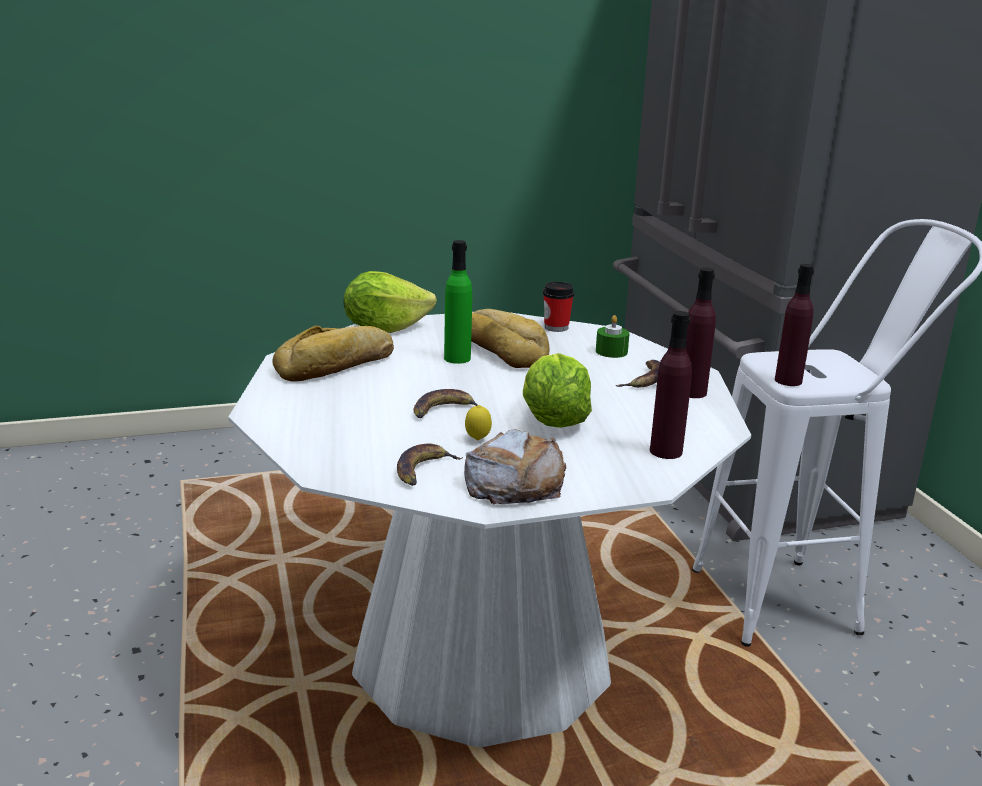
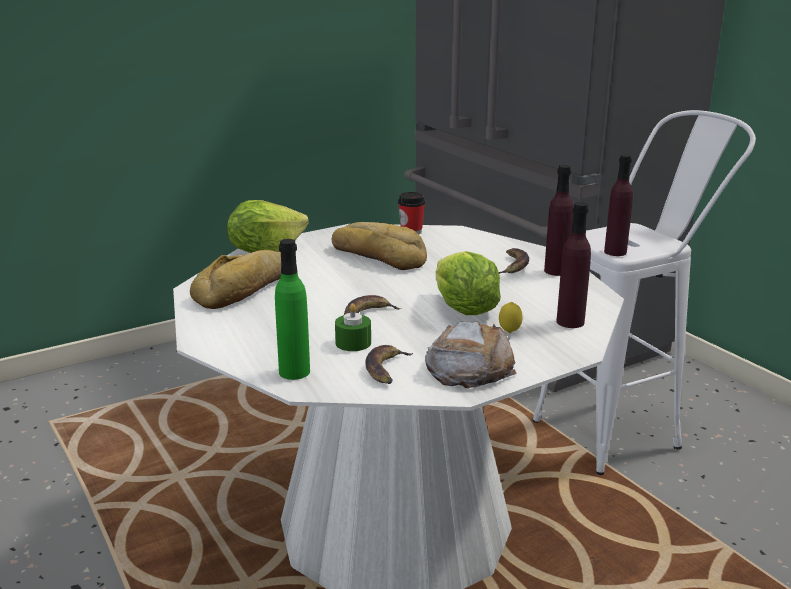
camera: 15 degrees left, 0 degrees up
(457, 358) = (347, 268): green bottle -> green bottle (294, 372)
(477, 440) = (414, 336): lemon -> lemon (509, 332)
(611, 351) = (470, 246): green candle -> green candle (353, 343)

